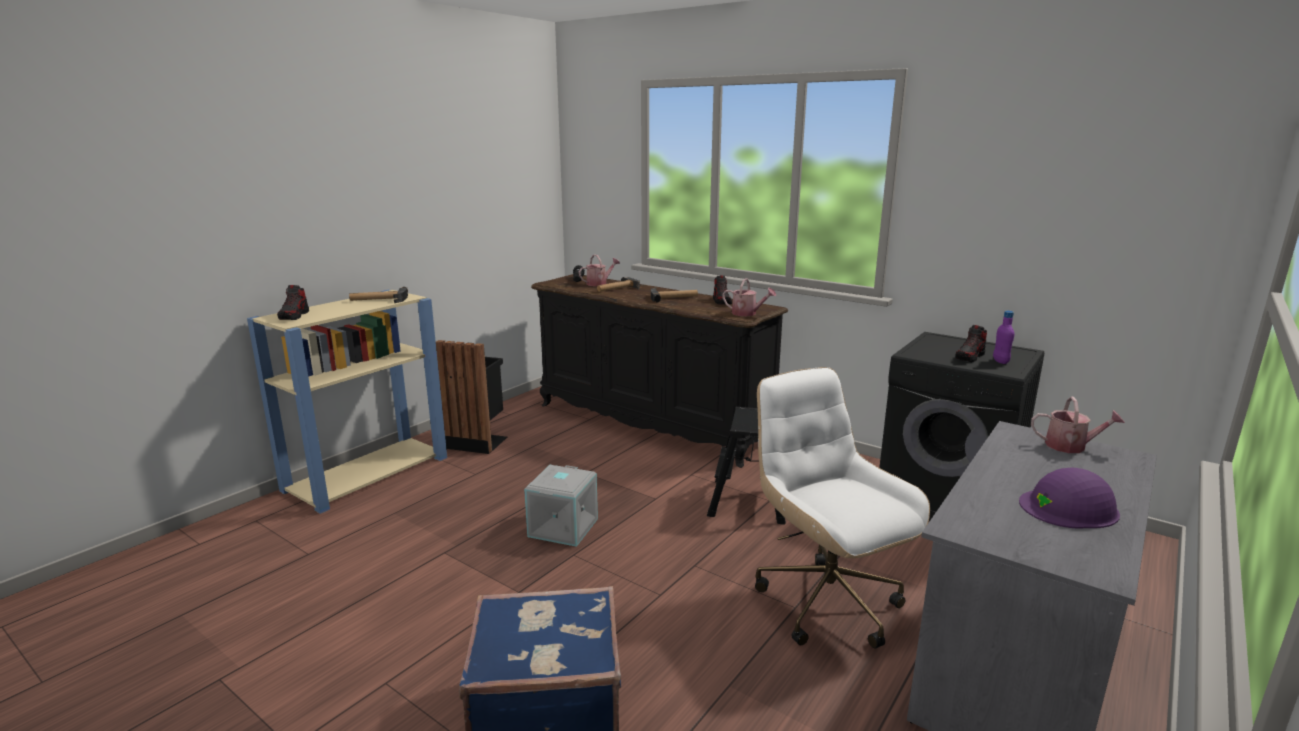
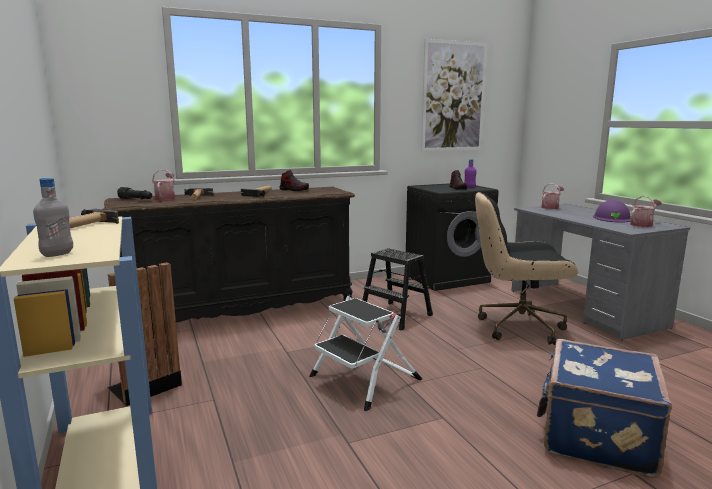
camera: 60 degrees left, 5 degrees down
(294, 316) = (57, 254): shoe -> grey bottle
(564, 528) = (365, 379): grey storage box -> step ladder
(747, 313) = (334, 190): watering can -> watering can (643, 224)
(824, 601) = (517, 328): white office chair -> black office chair
(1050, 189) = (453, 97): none -> picture

